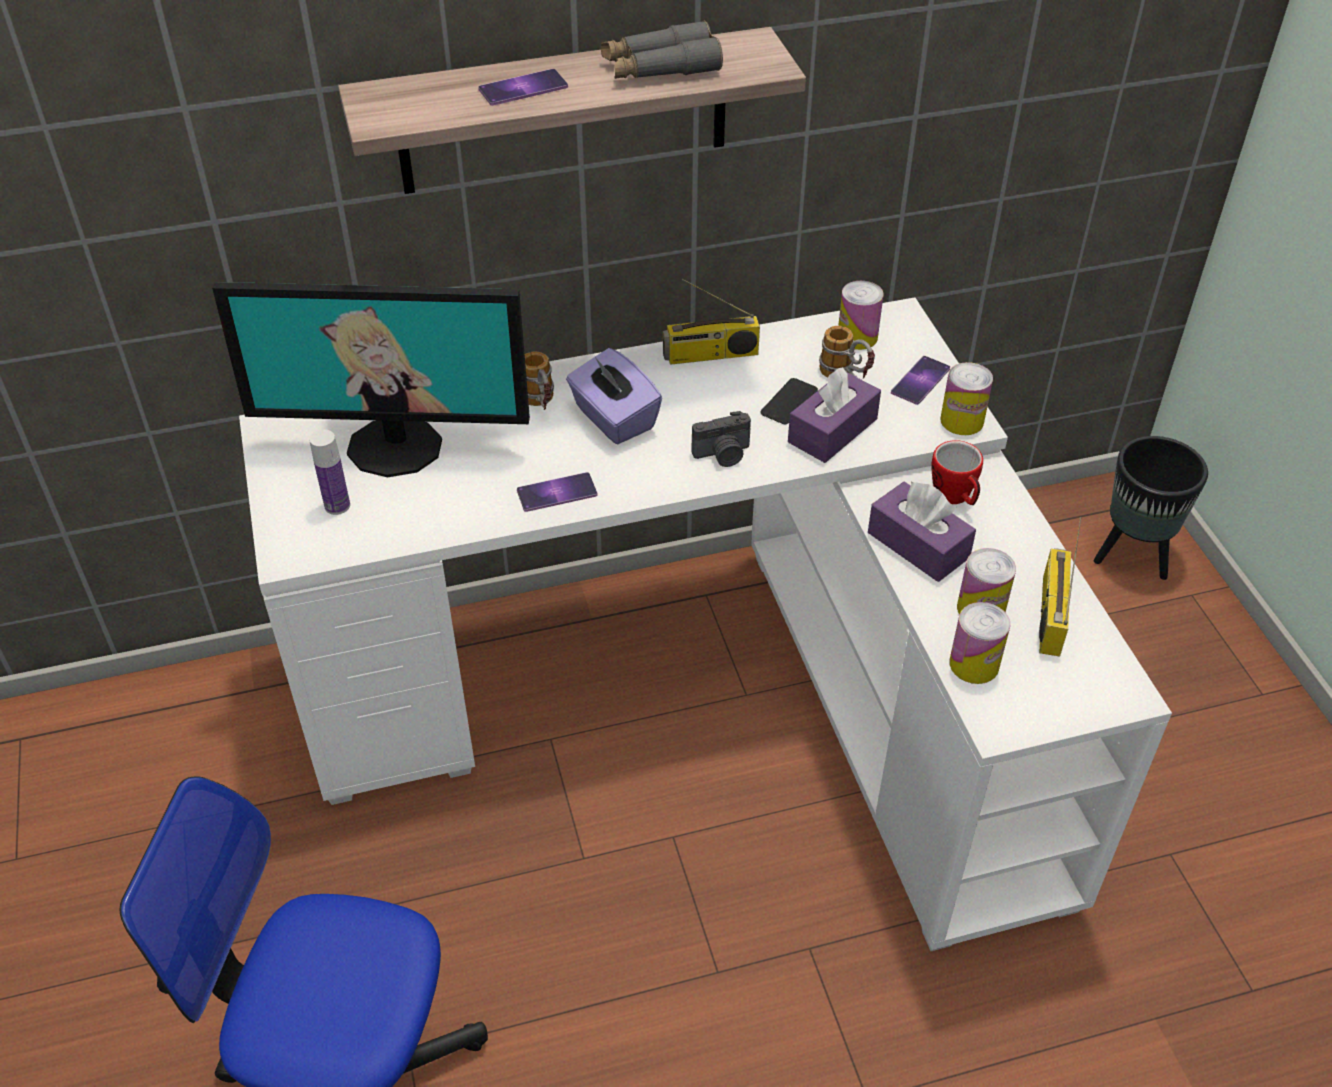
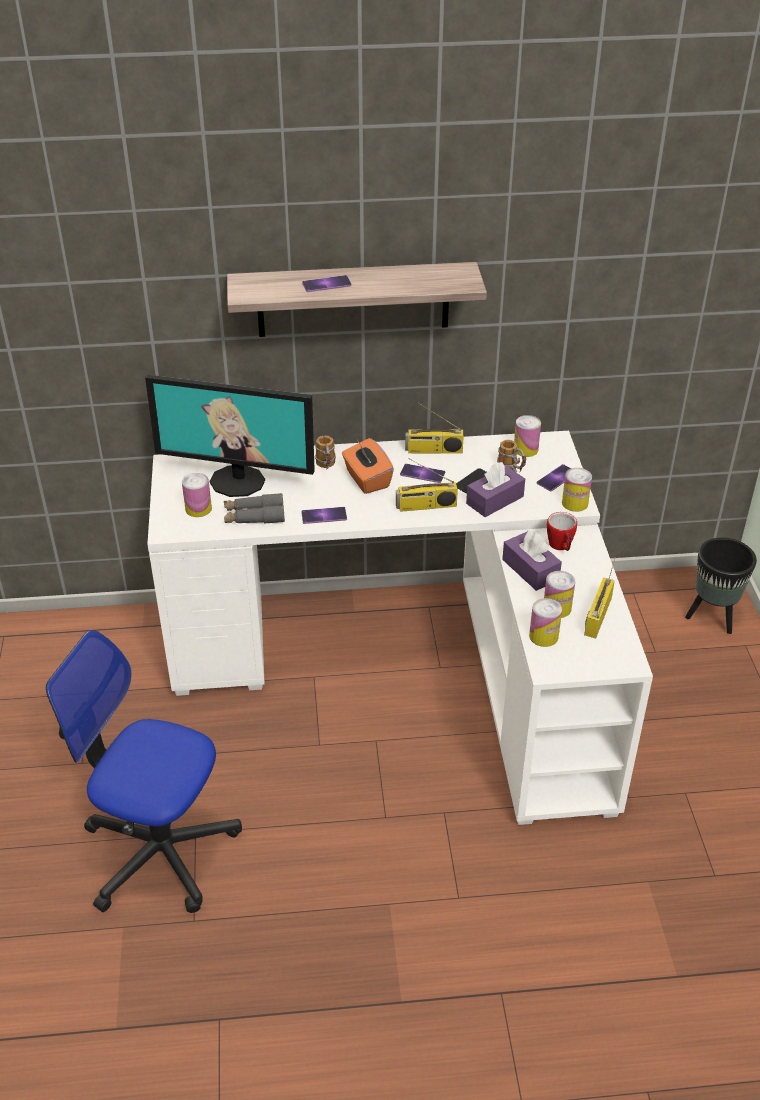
camera: 10 degrees right, 5 degrees down
(337, 506) = (198, 508): bottle -> can
(613, 418) = (367, 479): purple tissue box -> orange tissue box
(660, 68) = (406, 279): grey binoculars -> grey binoculars (254, 516)
(702, 397) = (422, 473): none -> phone
(723, 455) = (426, 506): camera -> radio

